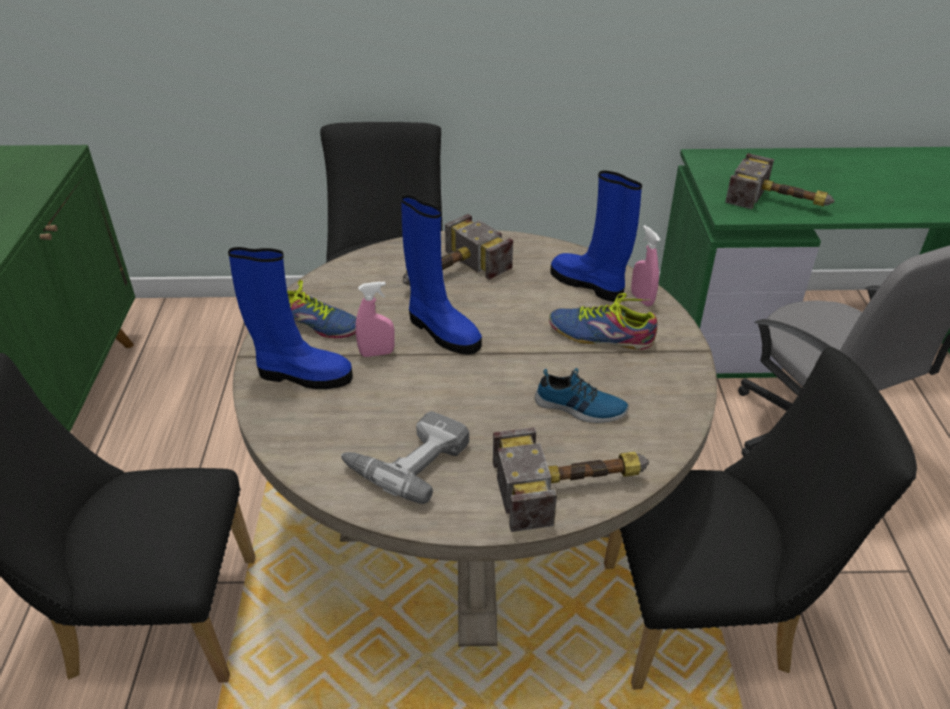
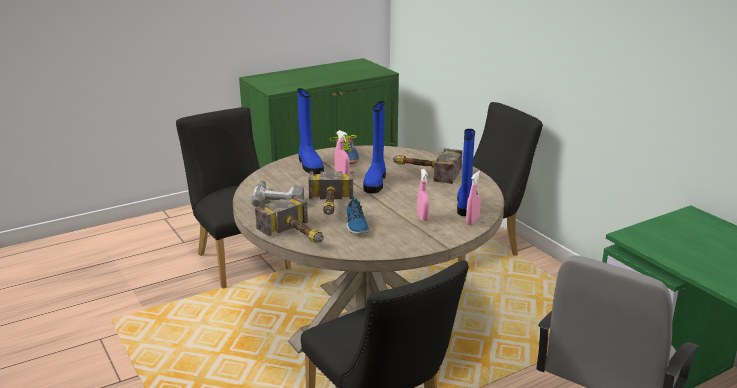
camera: 60 degrees right, 15 degrees down
(601, 335) = (422, 218): shoe -> pink spray bottle
(780, 202) = (678, 250): hammer -> hammer (330, 206)

